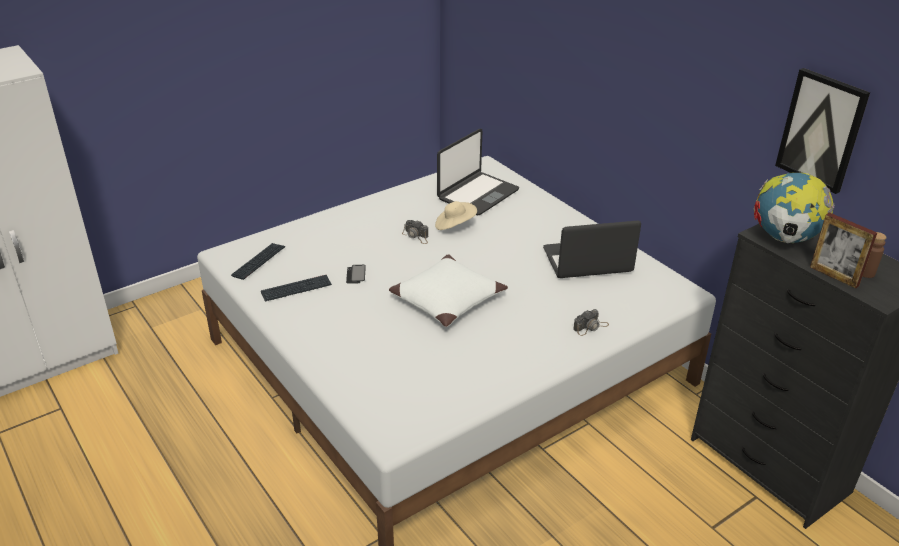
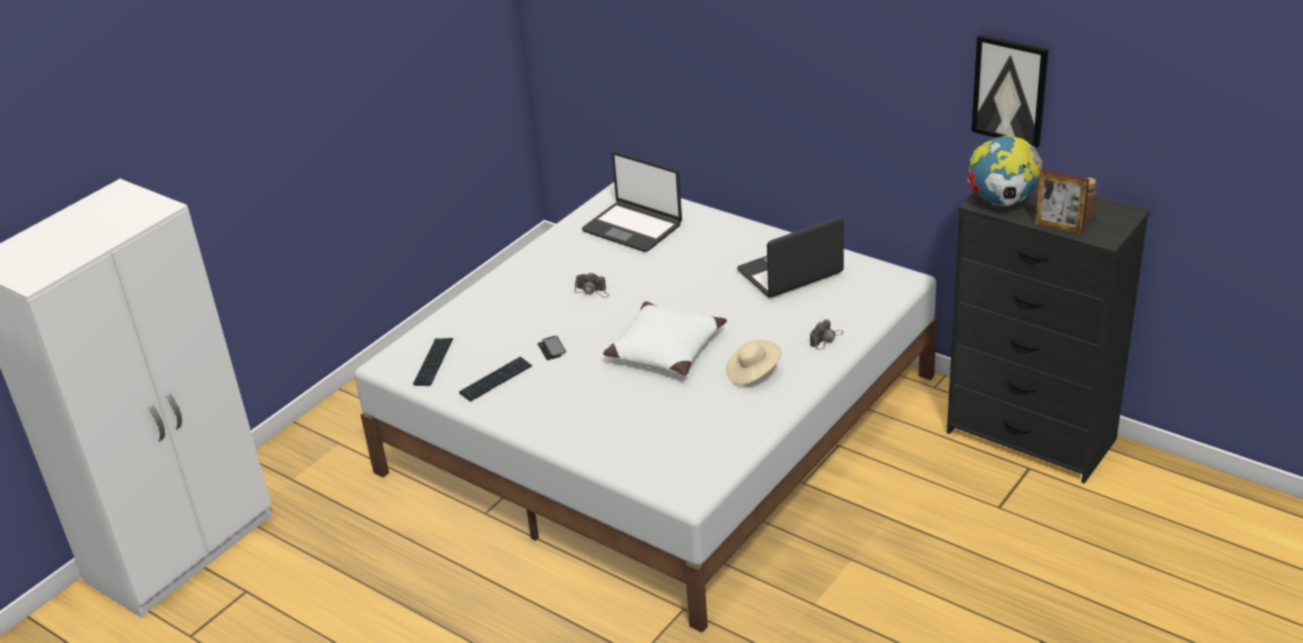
camera: 15 degrees left, 0 degrees up
(454, 225) = (628, 269): beige hat -> beige hat (753, 373)
(477, 194) = (633, 227): laptop -> laptop turned 105 degrees clockwise

